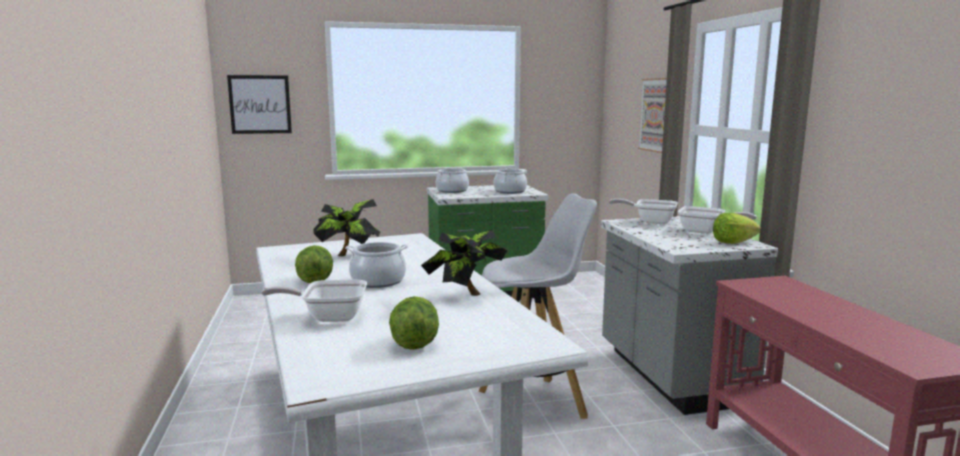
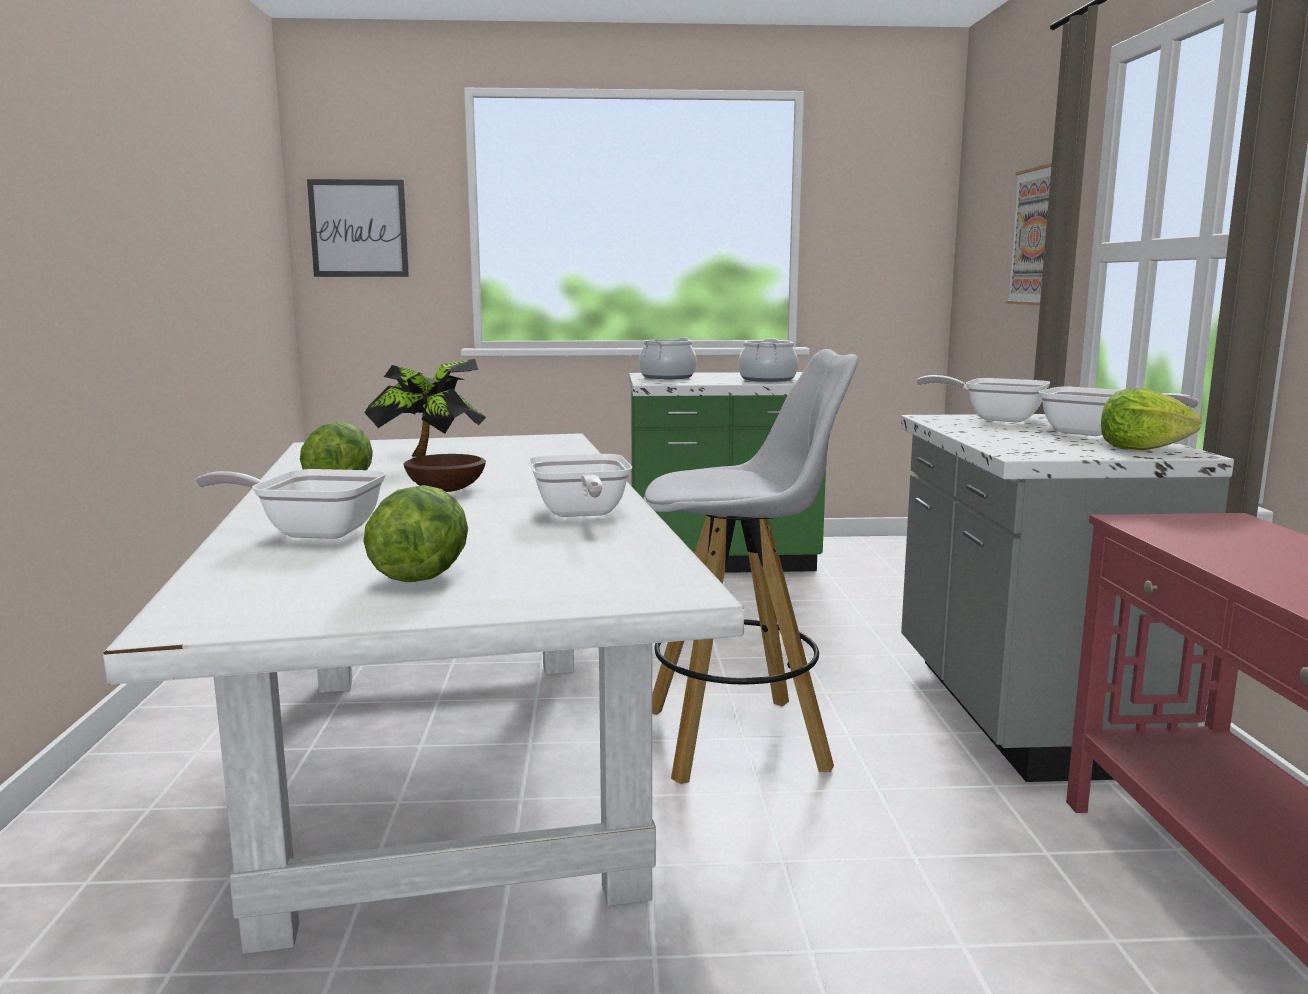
camera: 10 degrees right, 0 degrees up
(378, 281) = (444, 490): cooking pot -> brown bowl
(466, 296) = (580, 515): potted plant -> frying pan

